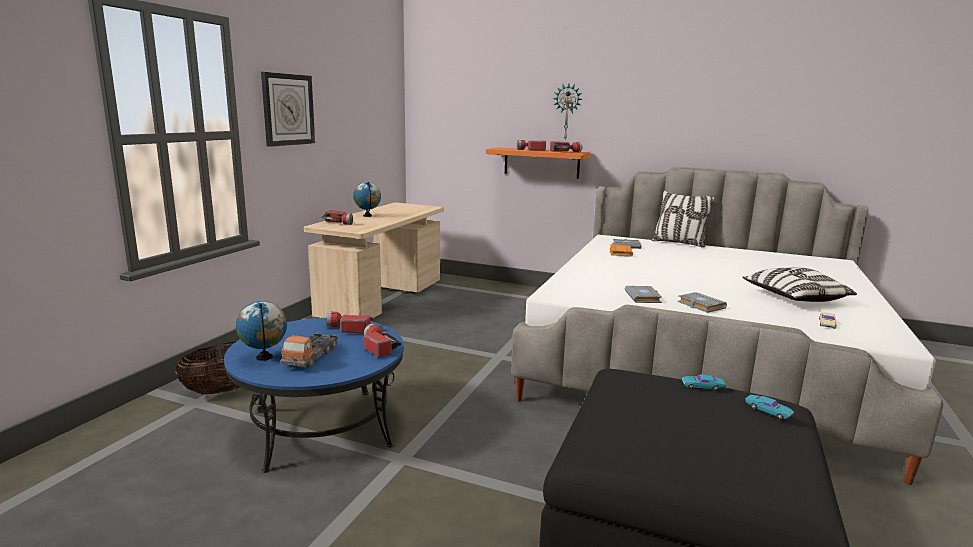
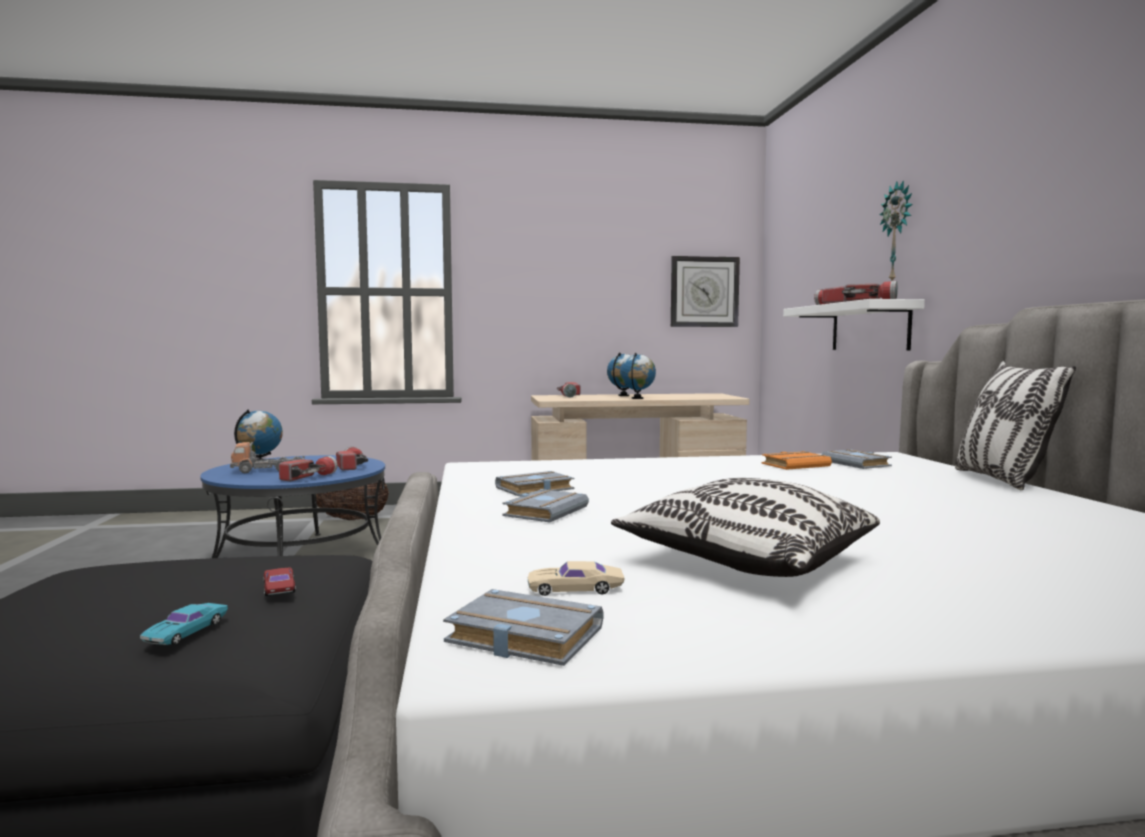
camera: 60 degrees right, 10 degrees down
(288, 109) = (525, 269): wall clock -> wall clock (704, 292)
(396, 218) = (637, 398): none -> globe
(541, 162) = (869, 327): orange shelf -> white shelf
(702, 386) = (279, 588): turquoise toy car -> red toy car
(880, 338) = (520, 637): none -> grey book

